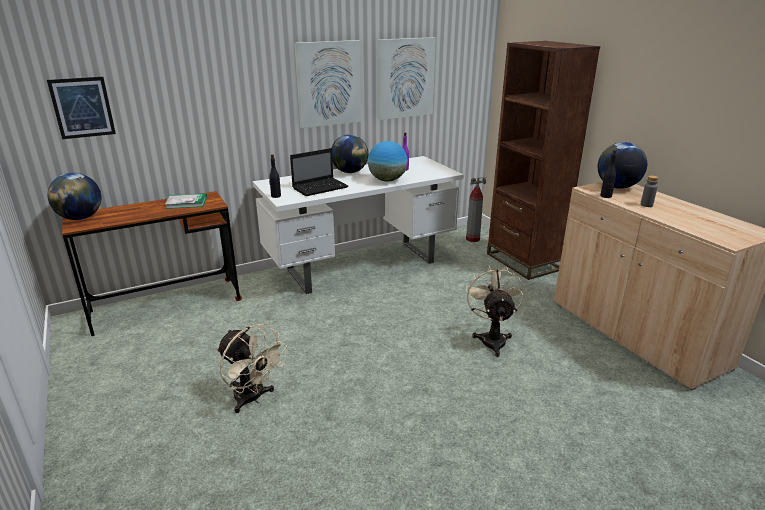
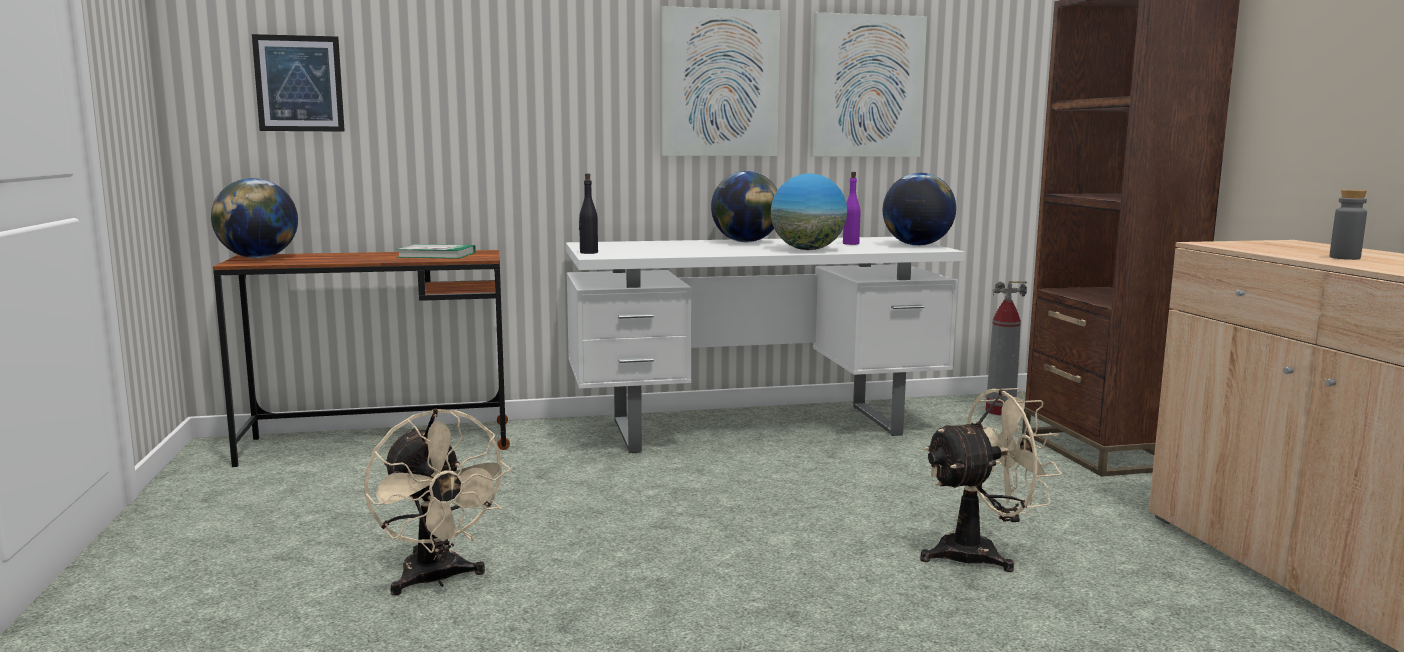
camera: 15 degrees right, 15 degrees down
(321, 187) = (677, 250): laptop -> none
(492, 338) = (981, 554): beige fan -> beige fan turned 60 degrees clockwise
(606, 196) = (1248, 249): black bottle -> none
(617, 187) = (1284, 244): globe -> globe (917, 245)

